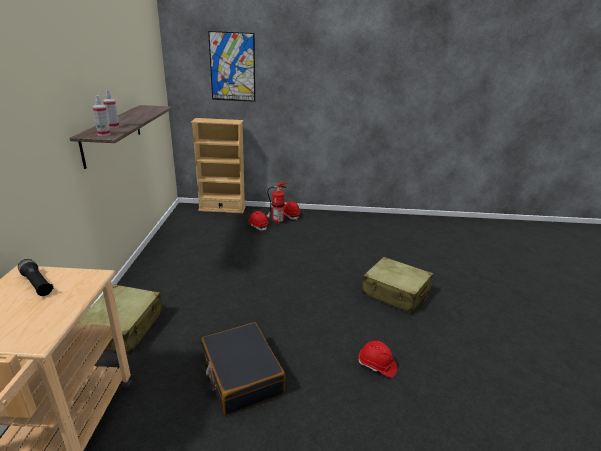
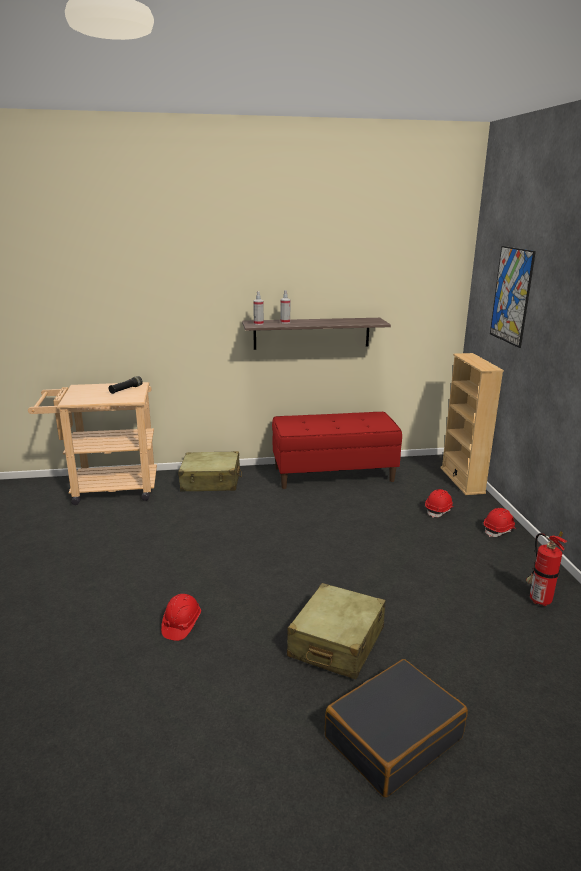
camera: 80 degrees right, 5 degrees down
(171, 253) = (333, 474): none -> red bench
(241, 375) = (161, 543): black suitcase -> black suitcase (393, 737)
(276, 222) = (465, 522): fire extinguisher -> fire extinguisher (538, 600)

